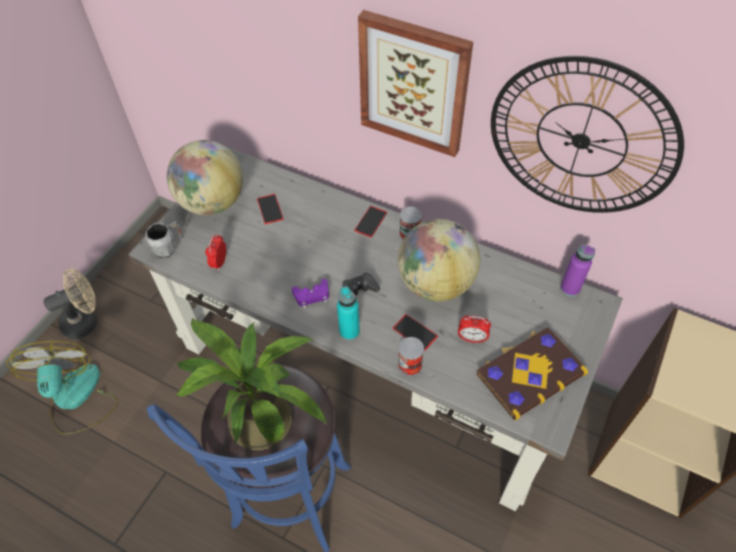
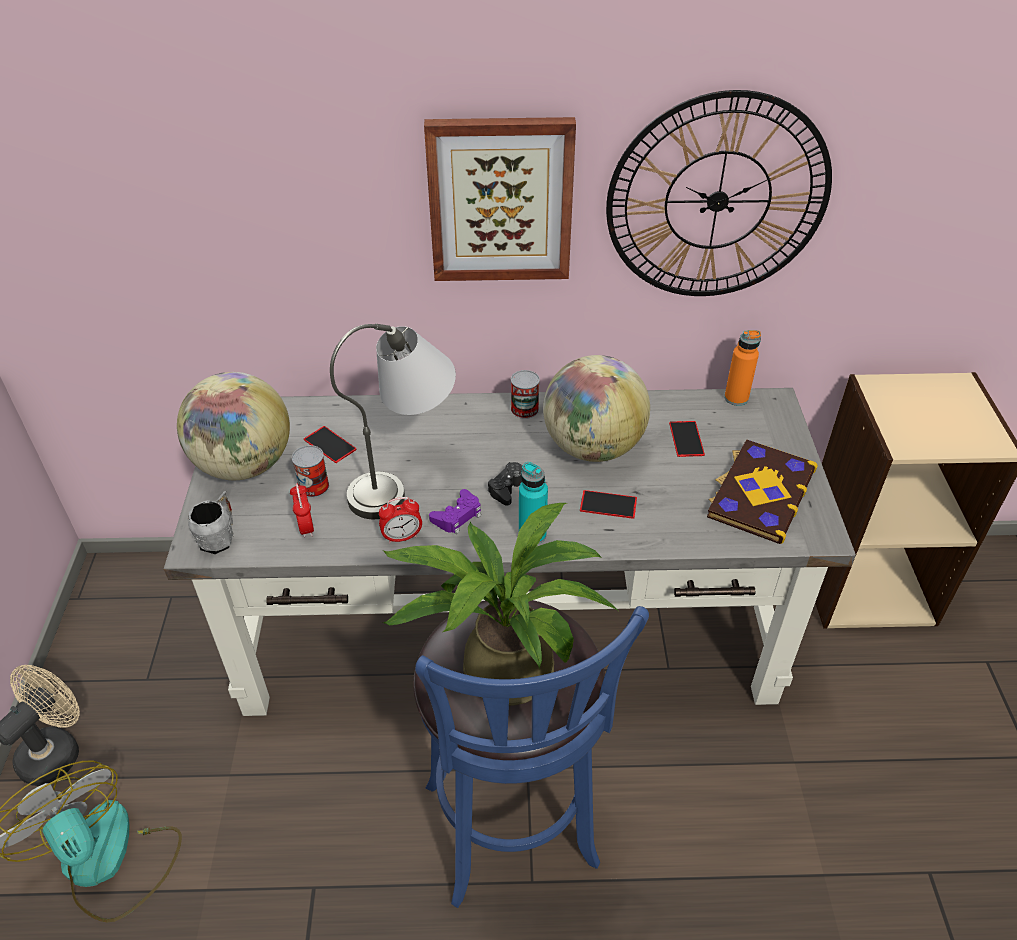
camera: 30 degrees left, 10 degrees down
(299, 254) = (406, 478): none -> grey table lamp
(370, 221) = (468, 413): phone -> phone (686, 439)
(410, 364) = (628, 539): can -> can (314, 486)
(472, 338) = (675, 485): alarm clock -> alarm clock (402, 537)
(570, 288) = (736, 398): purple bottle -> orange bottle

